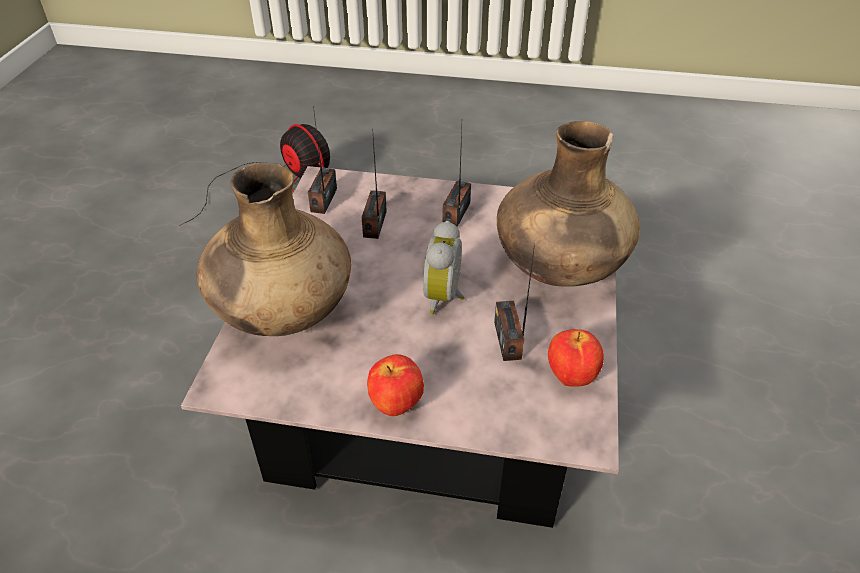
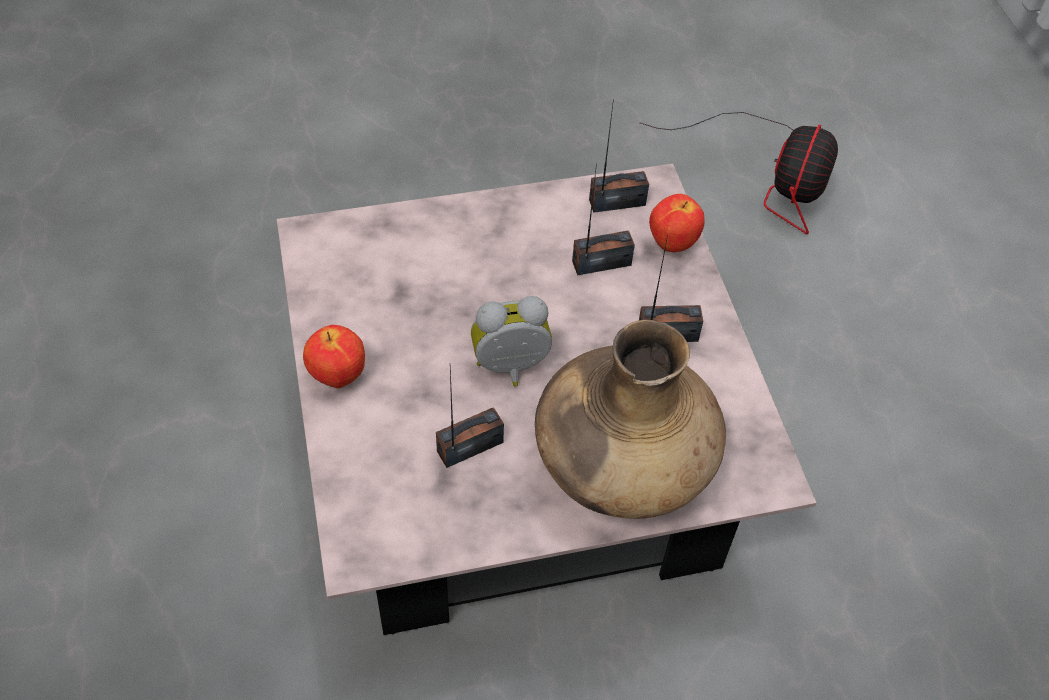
camera: 65 degrees right, 10 degrees up
(282, 313) = (420, 240): brown vase -> none
(570, 377) = (439, 522): apple -> apple (672, 243)

